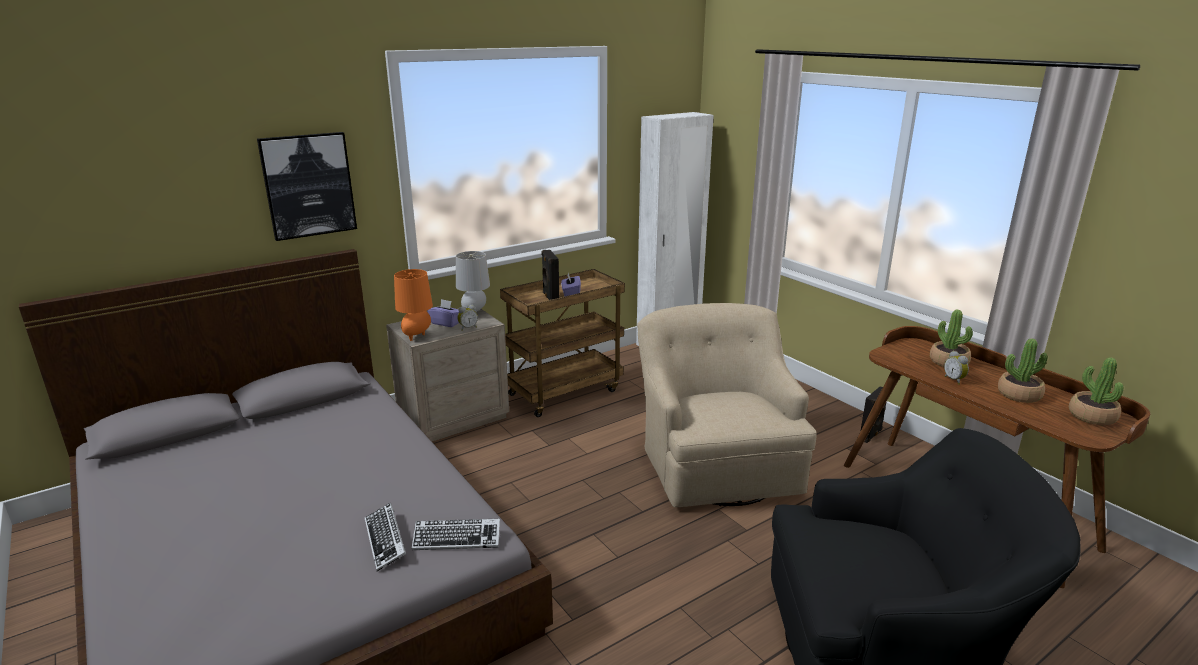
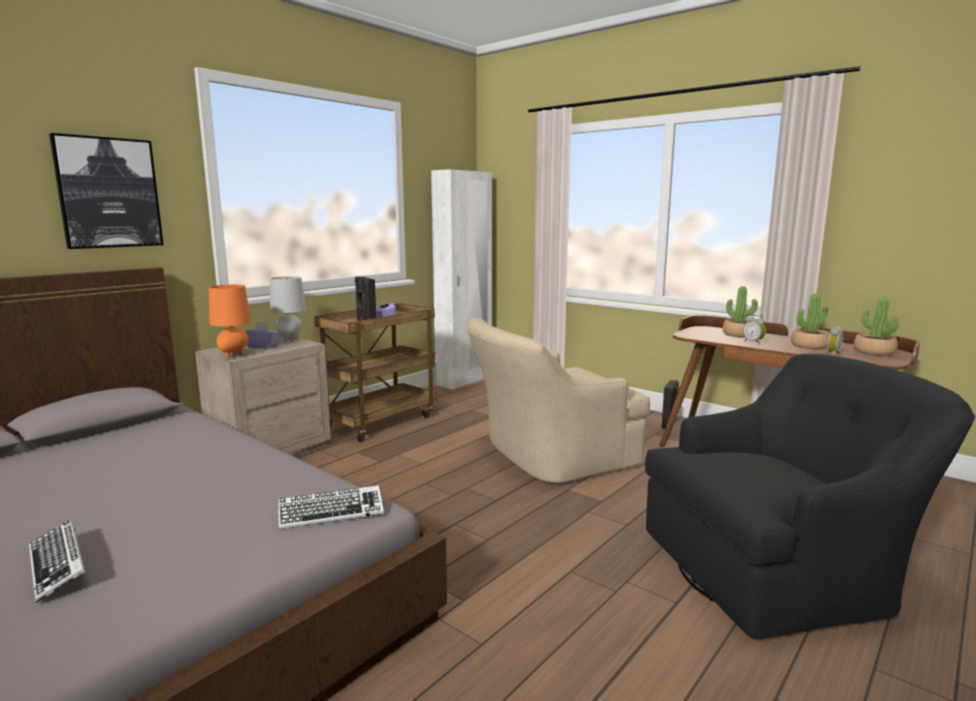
camera: 15 degrees left, 10 degrees down
(385, 540) = (242, 525): keyboard -> keyboard (58, 565)
(467, 328) = (287, 348): alarm clock -> alarm clock (831, 354)
(716, 463) = (548, 456): beige armchair -> beige armchair turned 90 degrees counterclockwise

